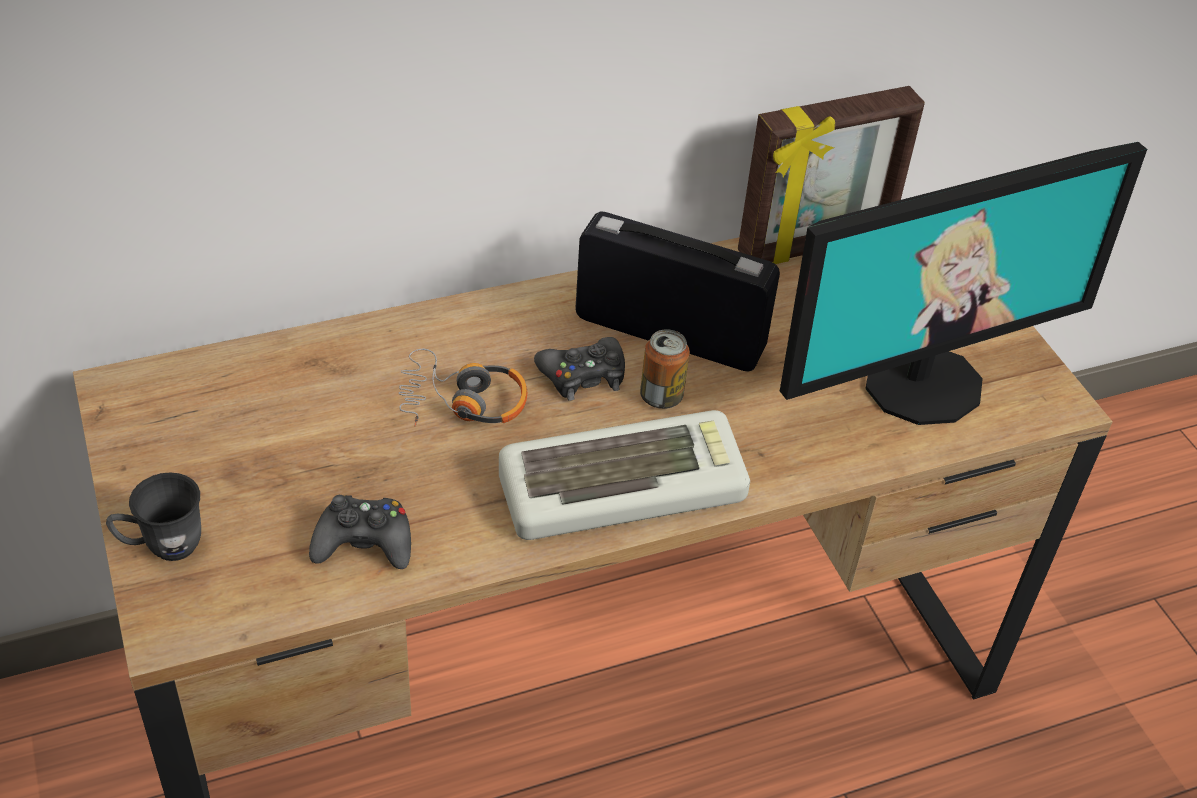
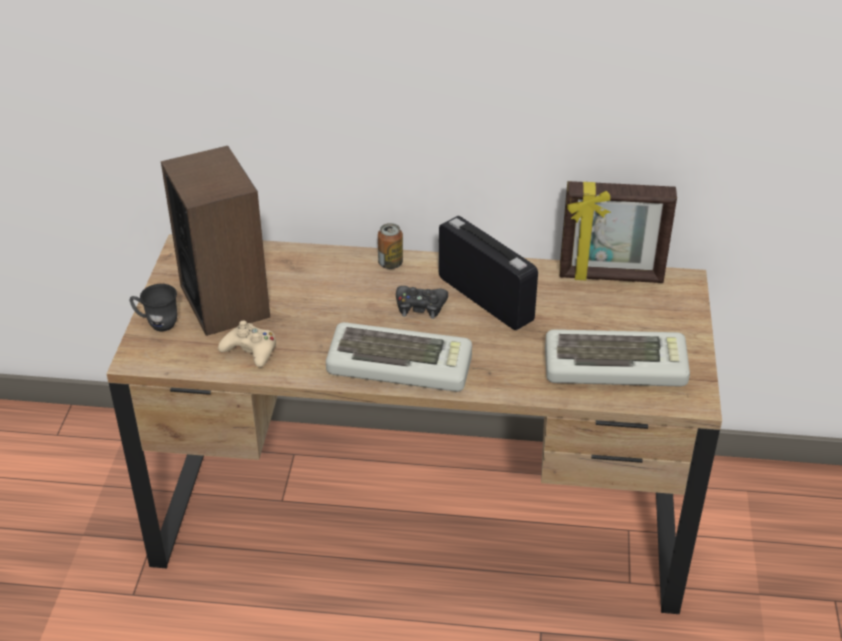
camera: 30 degrees right, 5 degrees down
(258, 465) = (225, 301): none -> speaker
(364, 542) = (250, 350): black game controller -> beige game controller
(462, 402) = (346, 301): headphones -> none
(661, 397) = (455, 329): can -> can (390, 263)
(922, 383) = (616, 365): monitor -> keyboard

